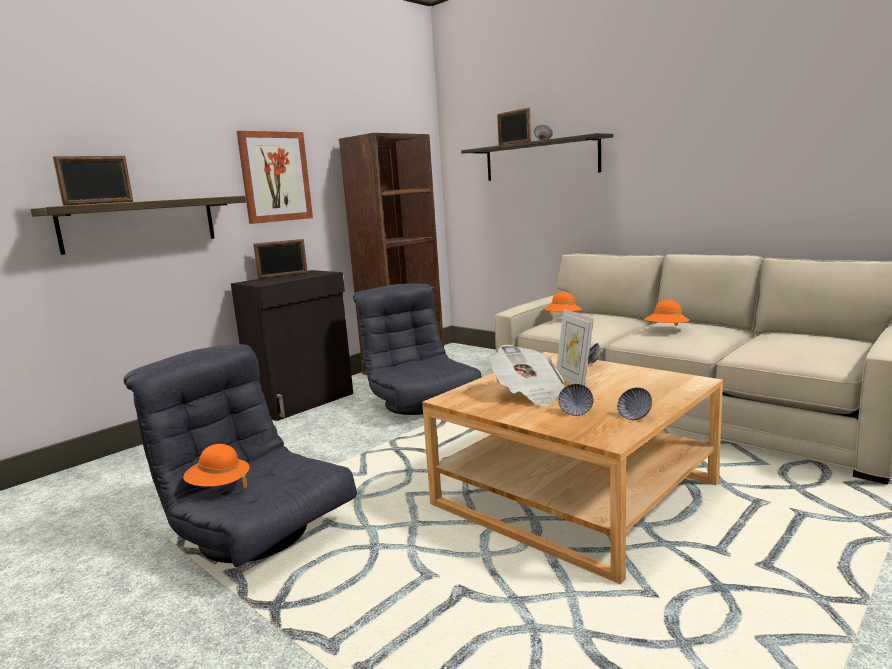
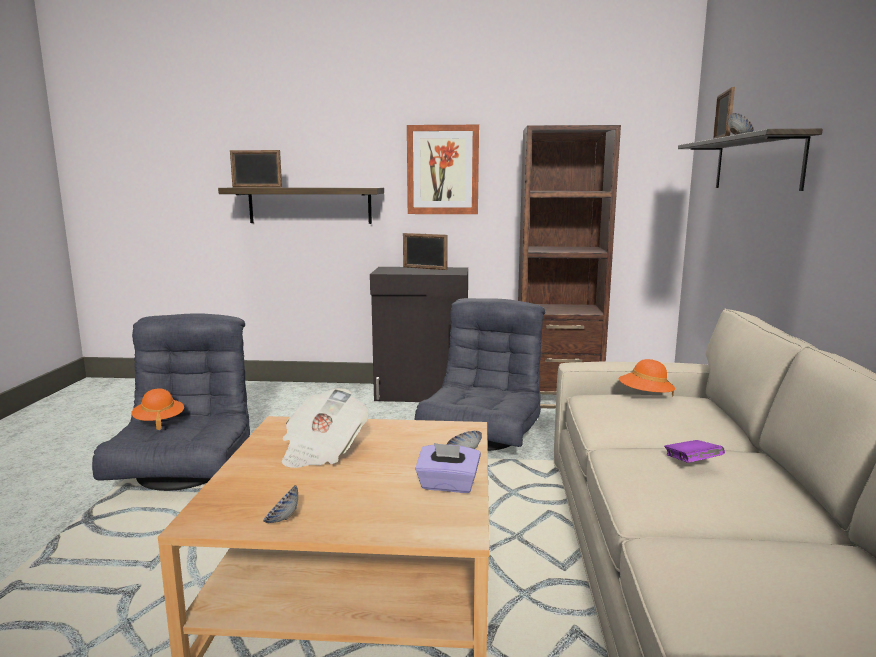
camera: 50 degrees right, 0 degrees up
(574, 381) = (387, 460): picture frame -> none
(575, 412) = (277, 485): bowl -> none
(632, 374) = (448, 485): none -> purple tissue box
(666, 330) = (691, 464): orange hat -> purple book

